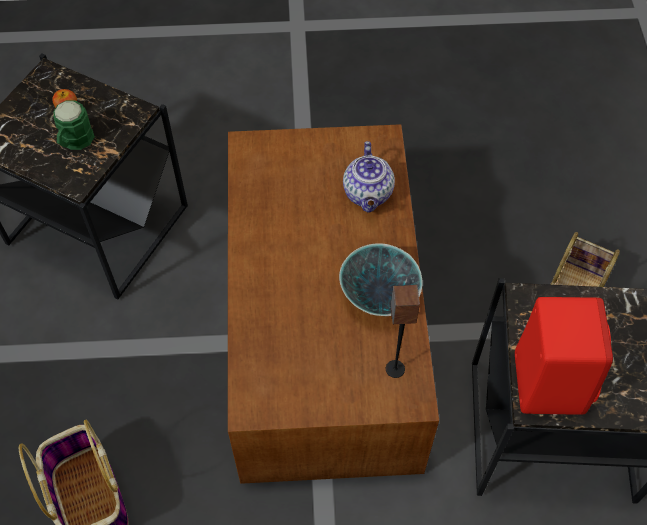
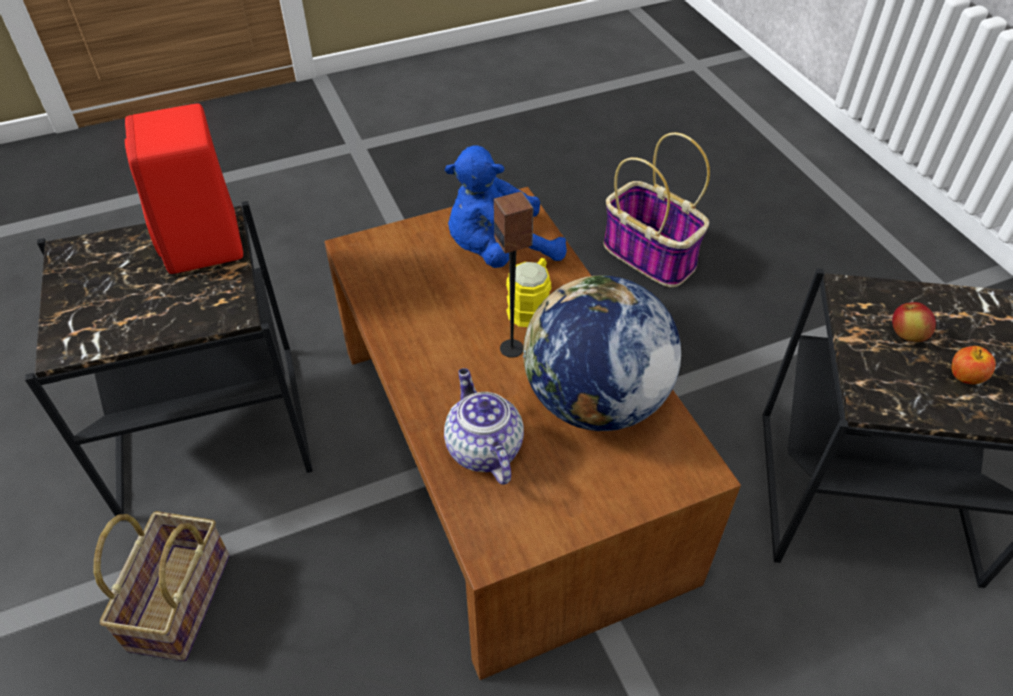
camera: 160 degrees right, 10 degrees down
(74, 142) = (906, 336): green mug -> apple
(284, 203) = (594, 401): none -> globe
(289, 291) = (531, 306): none -> yellow mug
(290, 356) = (498, 250): none -> blue plush toy
(378, 295) = (423, 329): bowl -> none
(394, 369) = (382, 267): speaker -> speaker (512, 348)

